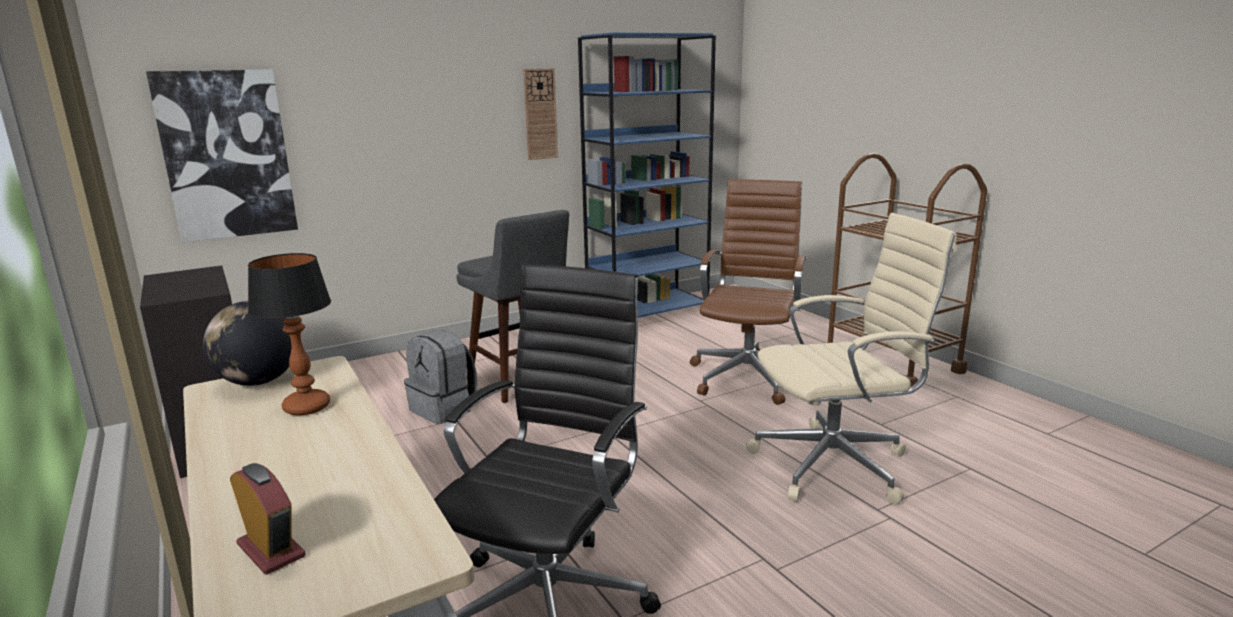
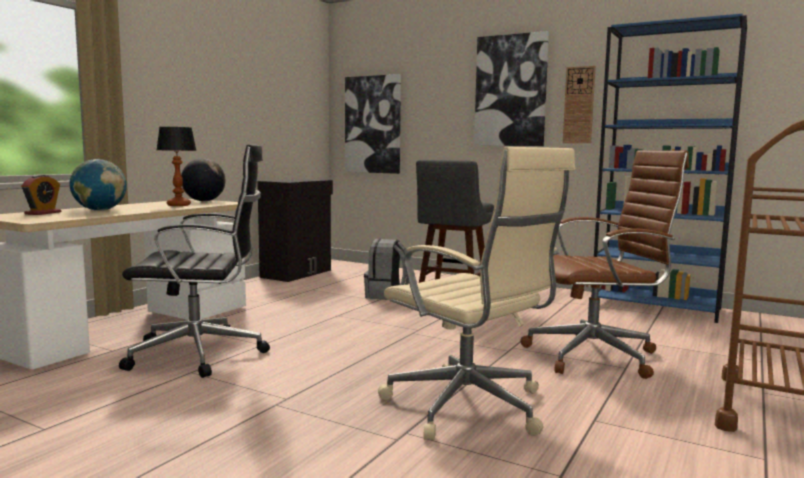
camera: 60 degrees right, 10 degrees down
(301, 483) = (100, 210): none -> globe
(458, 97) = (510, 91): none -> picture

